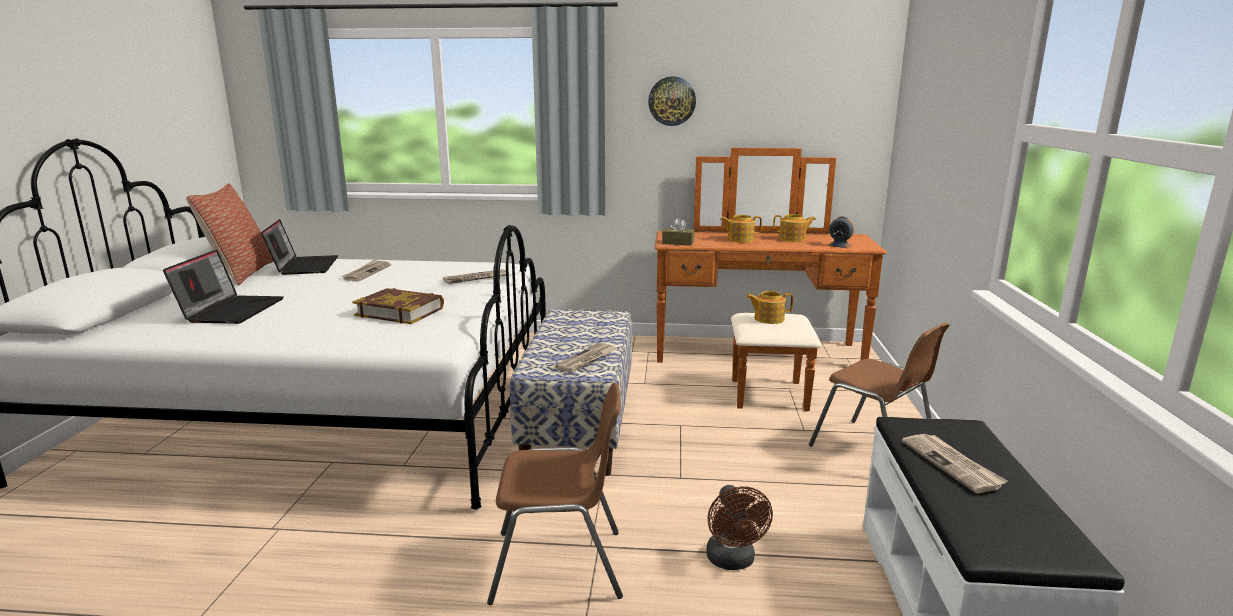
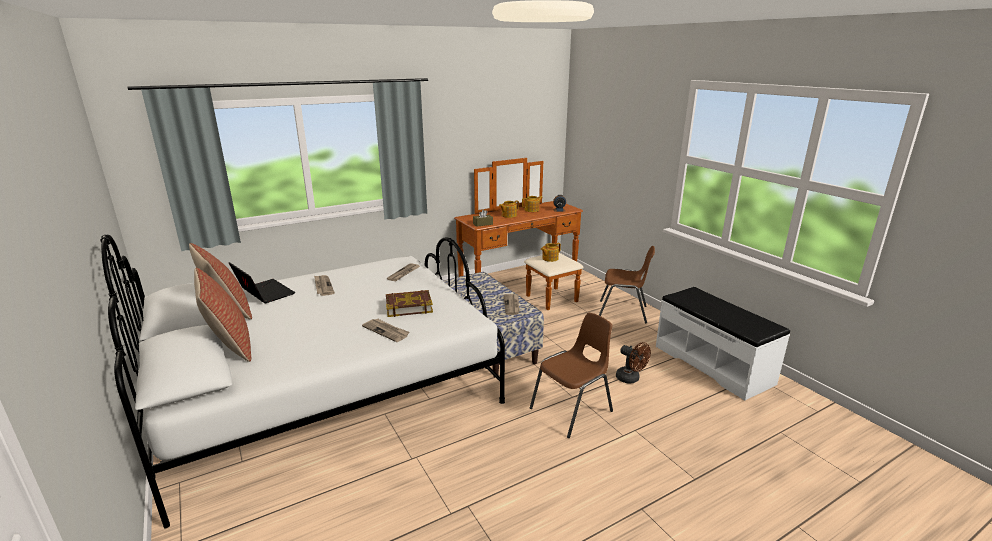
camera: 35 degrees left, 5 degrees up
(167, 302) = (230, 346): none -> pillow
(231, 310) = (296, 337): laptop -> none
(672, 101) = (457, 136): wall clock -> none
(952, 464) = (710, 307): newspaper -> newspaper (386, 331)

